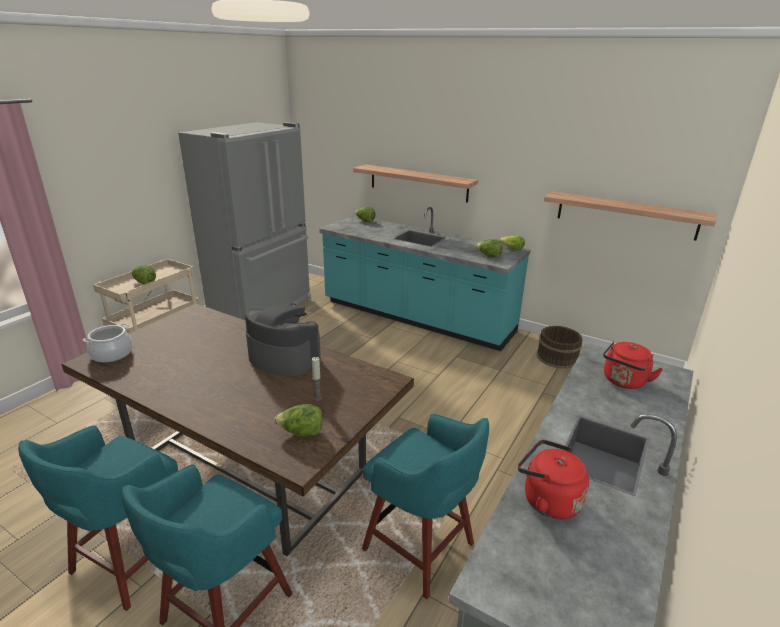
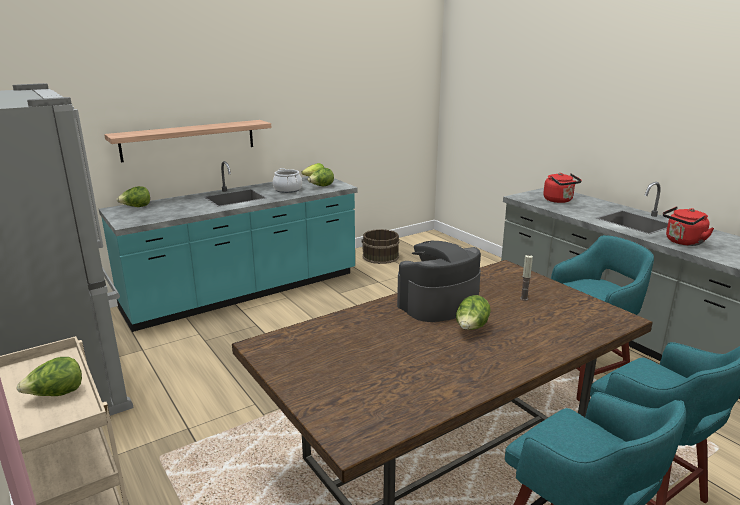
camera: 65 degrees left, 5 degrees down
(112, 354) = (348, 417): cooking pot -> cooking pot (288, 190)
(301, 433) = (578, 312): lettuce -> lettuce (471, 329)
(626, 215) = (383, 121): shelf -> none

